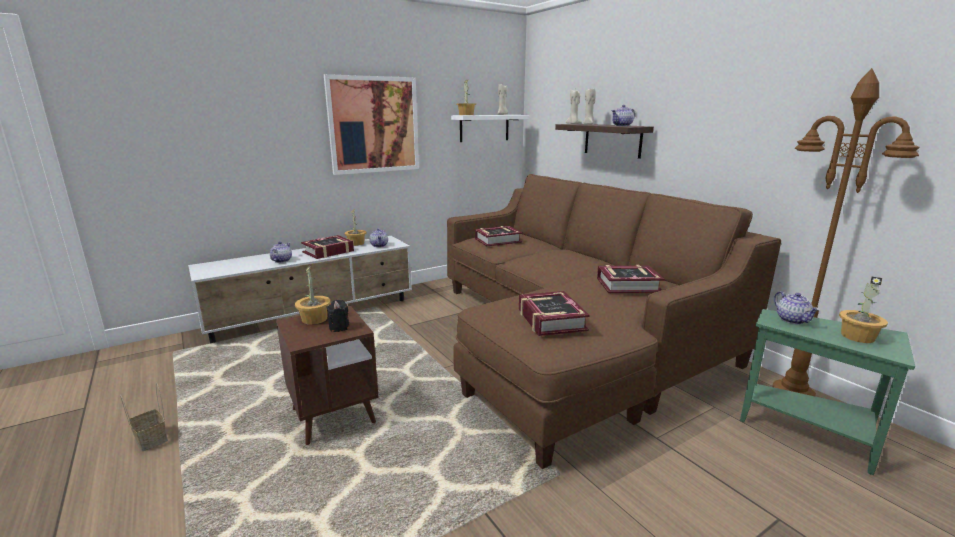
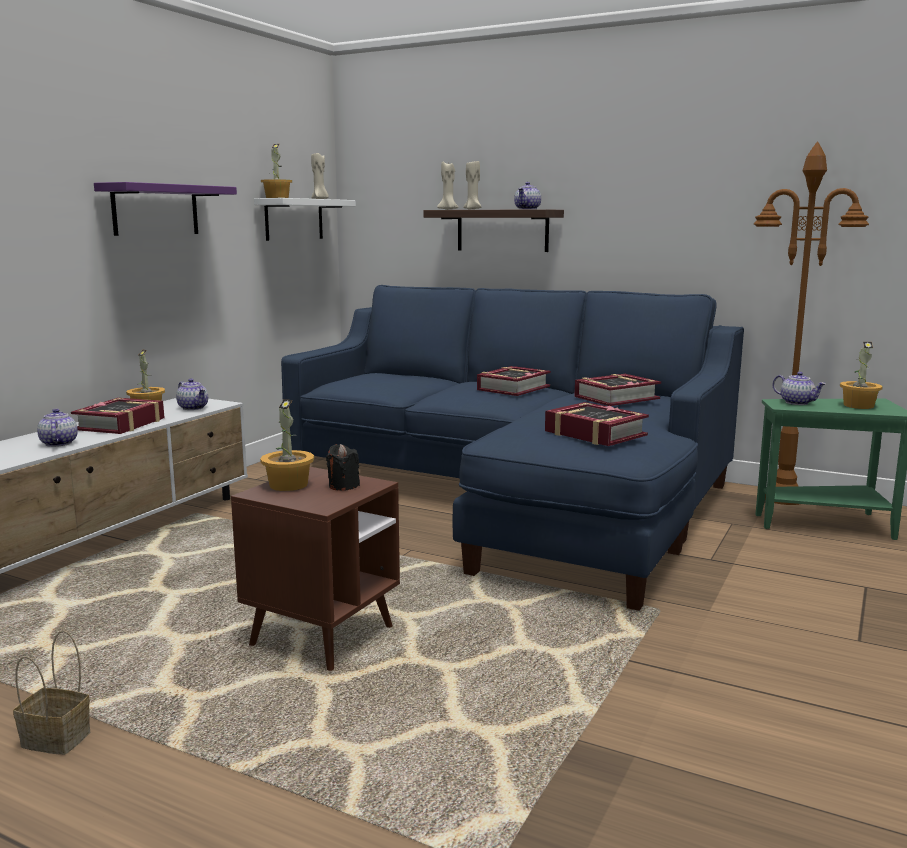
camera: 30 degrees left, 5 degrees down
(374, 125) = (155, 210): picture -> purple shelf
(498, 240) = (375, 381): book -> book (513, 388)
(569, 337) = (516, 496): brown sofa -> blue sofa

